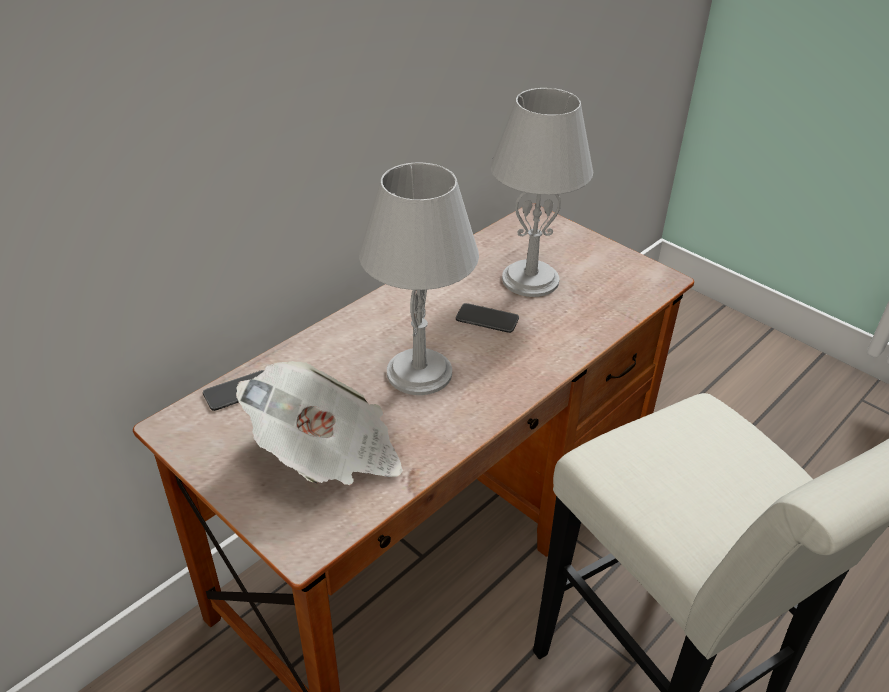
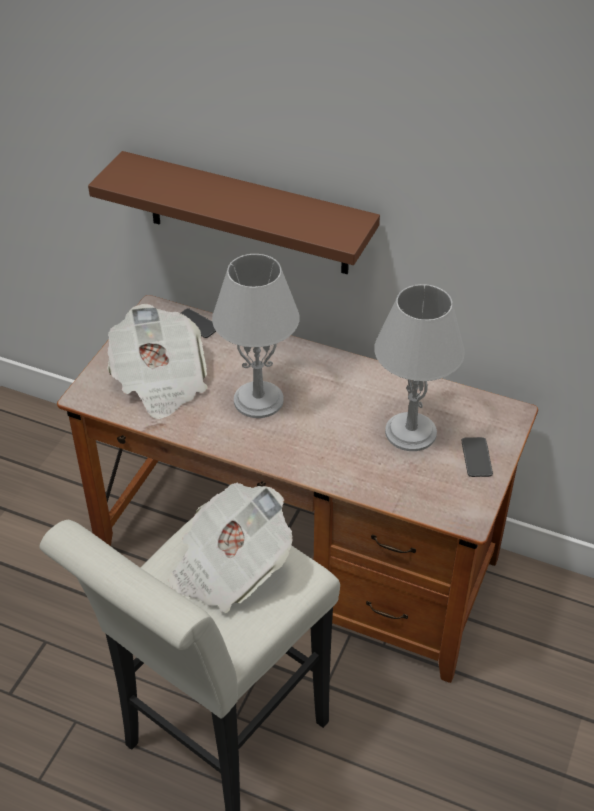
camera: 70 degrees right, 5 degrees up
(239, 193) = (247, 214): none -> brown shelf
(487, 319) = (341, 419): phone -> phone (476, 458)
(694, 463) = (229, 567): none -> newspaper

